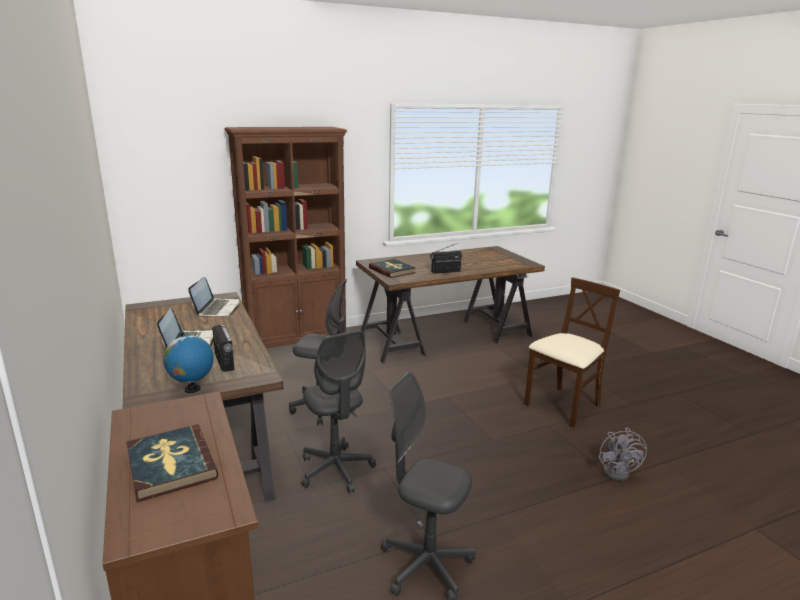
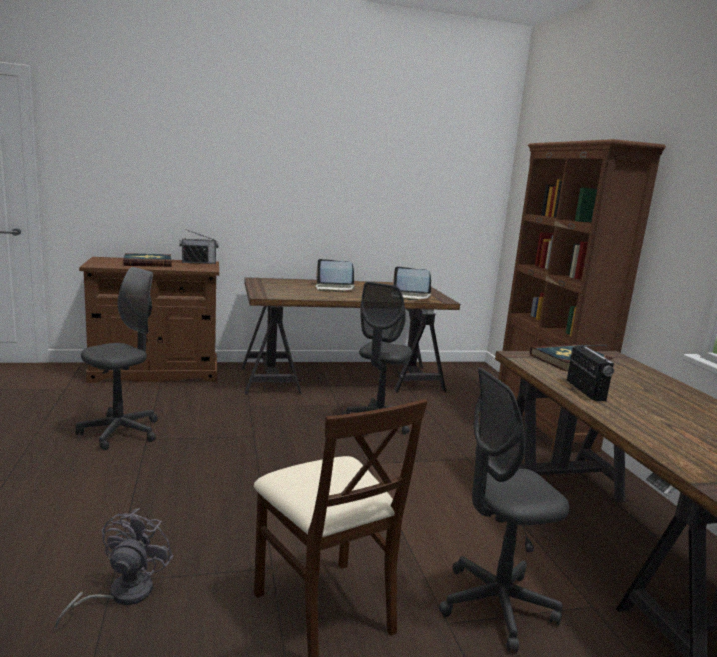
camera: 100 degrees right, 5 degrees down
(192, 389) = (257, 285): globe -> none
(224, 362) = (295, 292): radio -> radio (198, 262)
(336, 470) = (266, 417): grey office chair -> grey office chair (496, 606)
(618, 471) = (121, 595): grey fan -> grey fan turned 90 degrees clockwise

